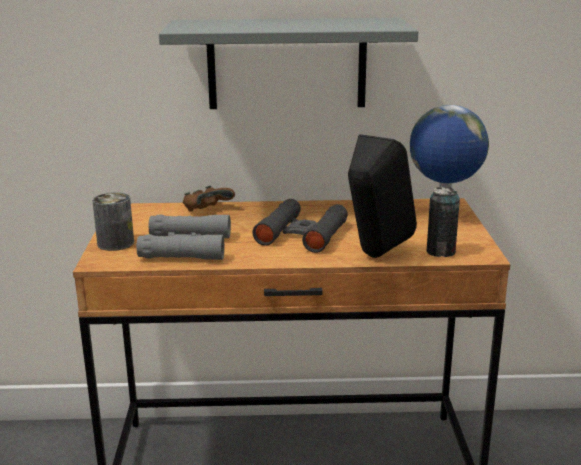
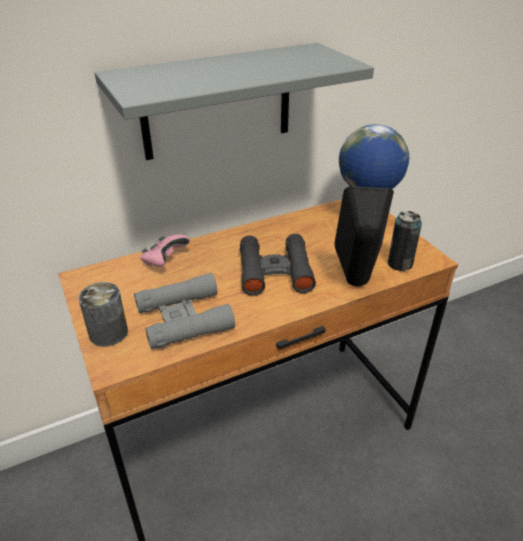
camera: 25 degrees left, 15 degrees up
(207, 211) = (165, 260): brown game controller -> pink game controller

